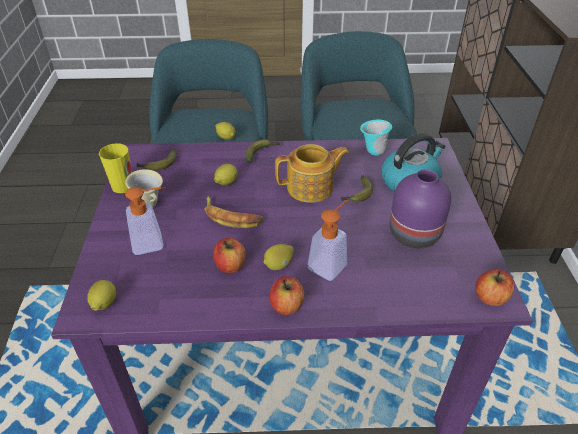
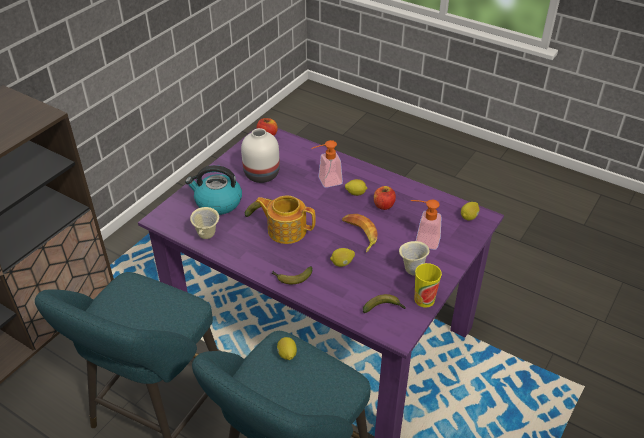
camera: 145 degrees left, 0 degrees up
(286, 305) = (369, 174): apple -> none
(373, 151) = (207, 237): turquoise mug -> beige mug
(414, 235) = (262, 174): purple vase -> white vase

